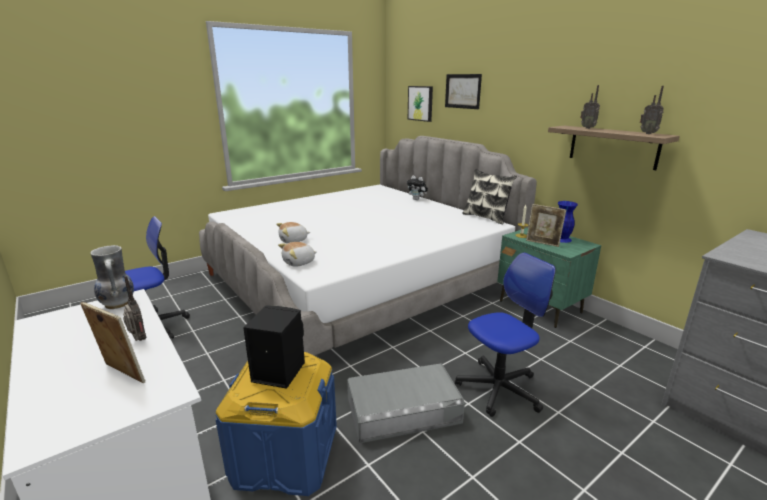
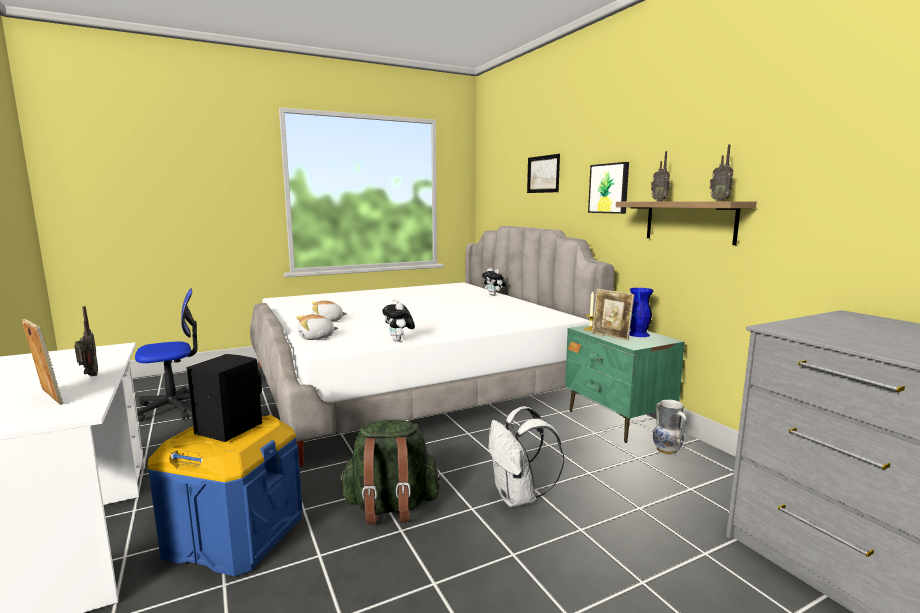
camera: 10 degrees right, 10 degrees down
(119, 304) = (100, 351): vase -> vase (667, 450)
(376, 261) = (399, 340): none -> plush toy
(403, 410) = (390, 507): grey storage box -> green backpack
(421, 103) = (505, 191): picture -> picture (609, 188)
(486, 217) = (560, 312): pillow -> none
(499, 388) = (518, 497): office chair -> white backpack

